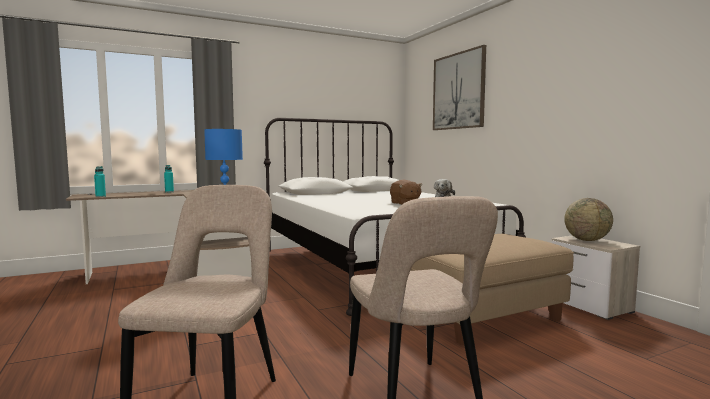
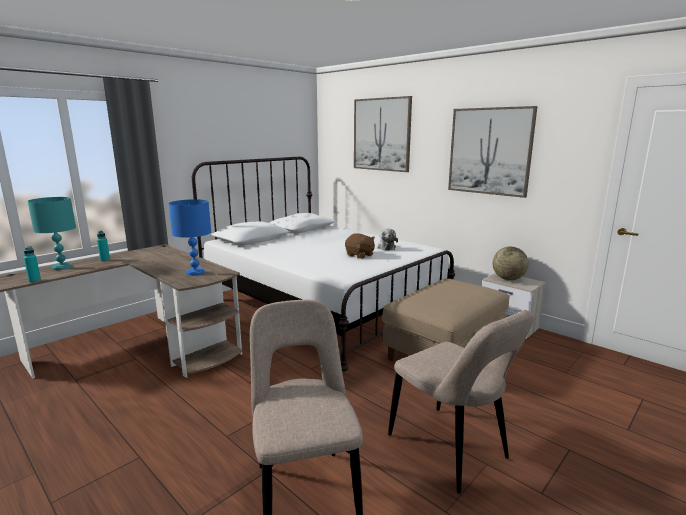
camera: 20 degrees left, 10 degrees up
(132, 193) = (62, 267): none -> turquoise table lamp
(566, 89) = (489, 151): none -> picture

